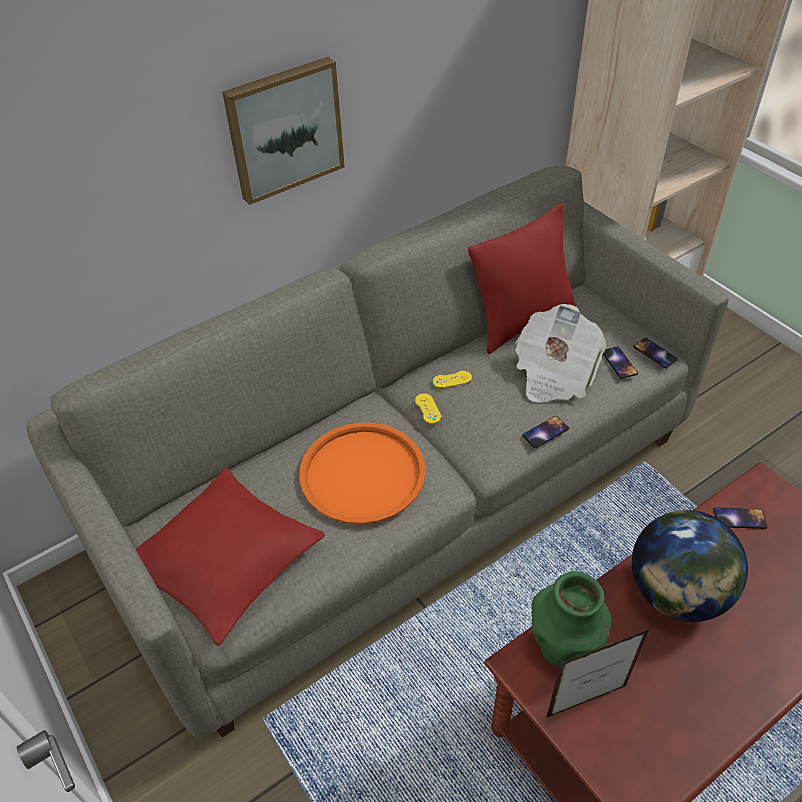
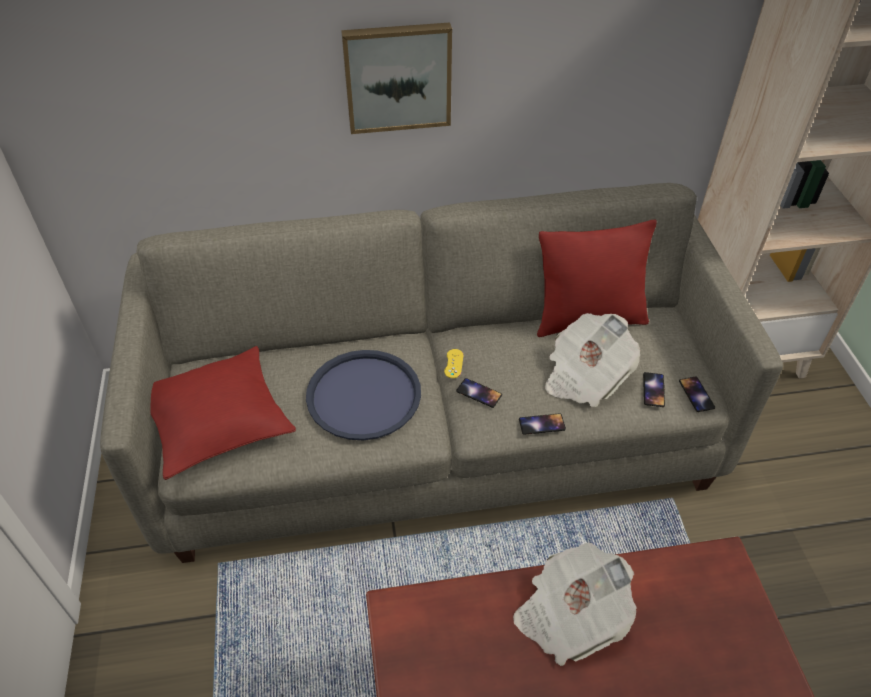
camera: 25 degrees right, 0 degrees up
(362, 473) = (364, 395): orange tray -> blue tray
(452, 379) = (490, 347): yellow game controller -> none
(562, 648) = (436, 612): green vase -> none
(586, 701) = (426, 666): picture frame -> none
(676, 593) = (569, 616): globe -> newspaper
(739, 518) = (678, 578): phone -> phone (479, 393)

